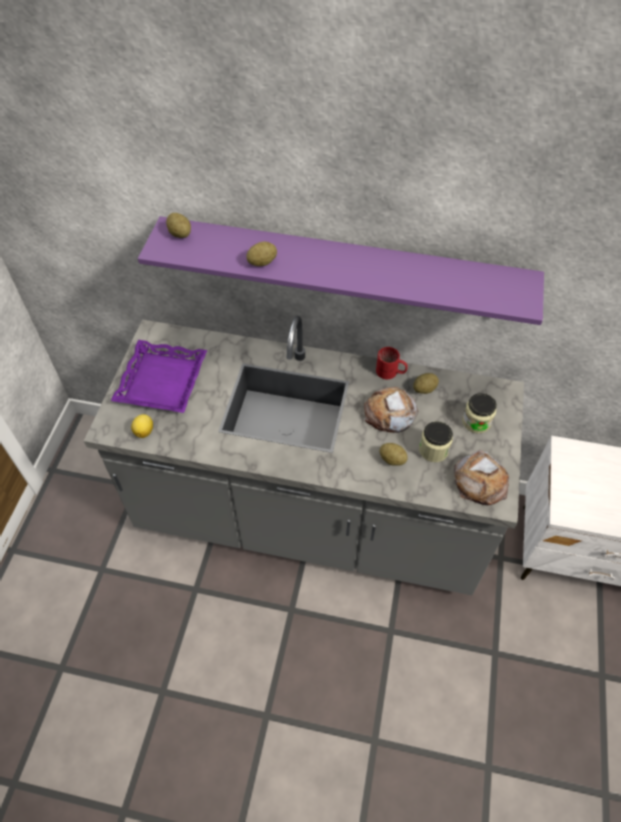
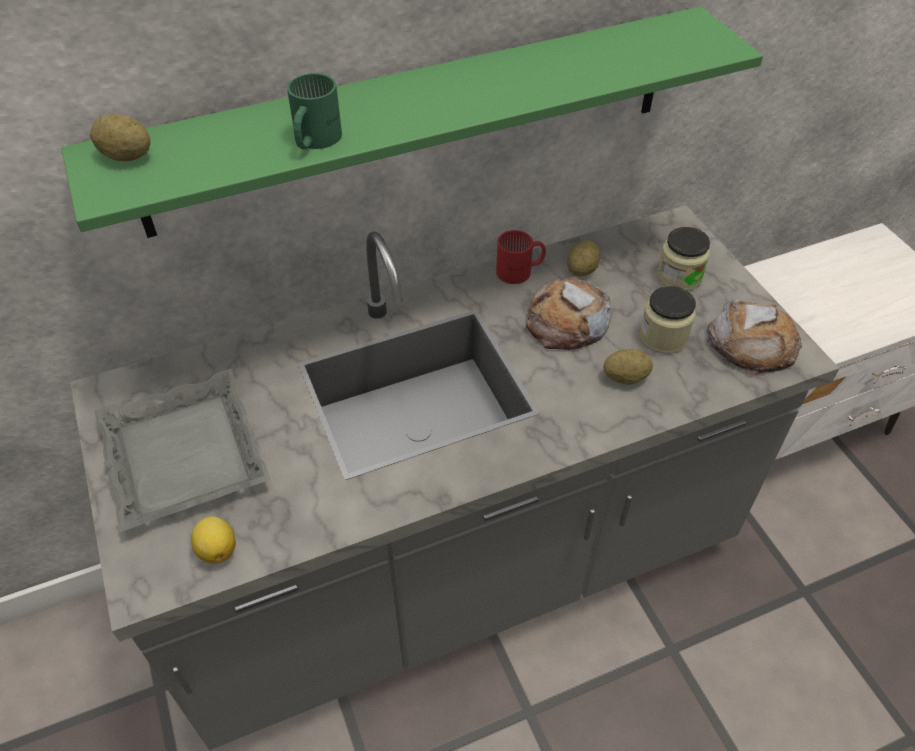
camera: 35 degrees left, 5 degrees down
(162, 381) = (186, 455): purple tray -> grey tray
(262, 262) = (312, 140): potato -> green mug
(344, 268) = (415, 120): purple shelf -> green shelf

